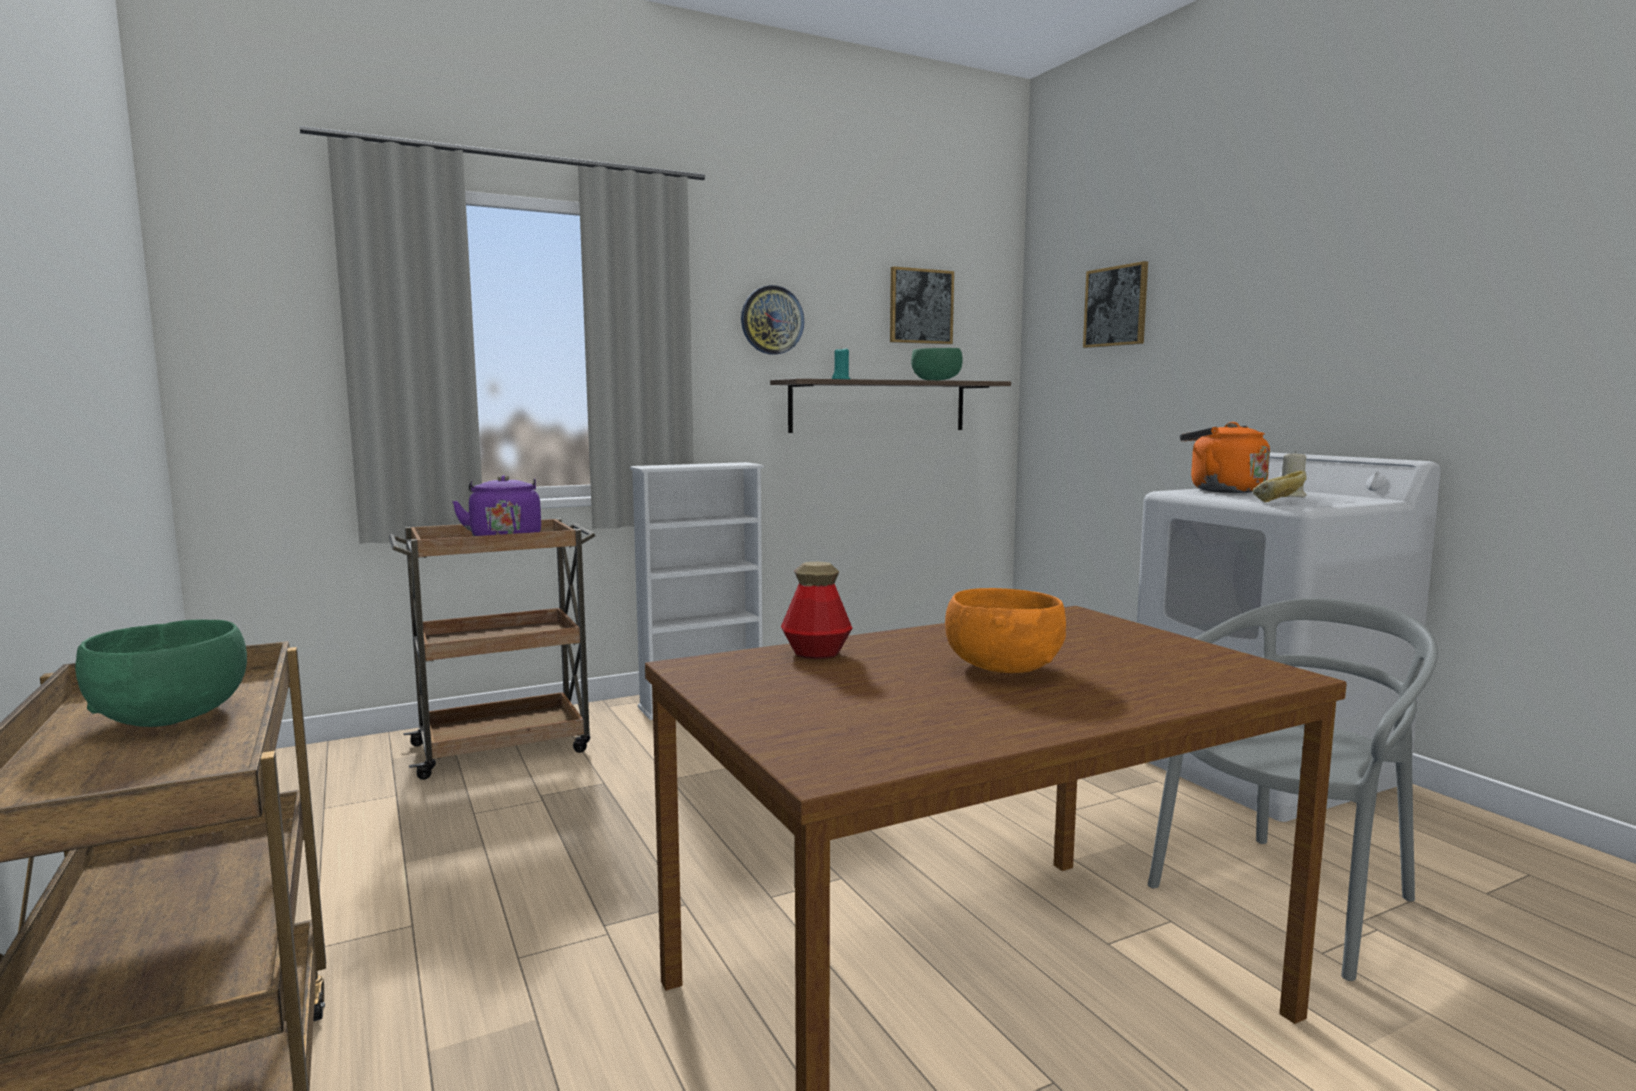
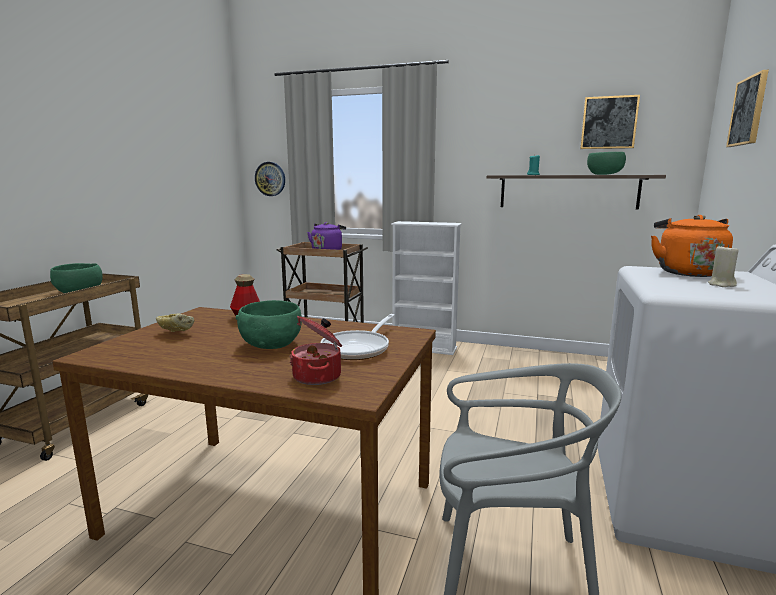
camera: 45 degrees right, 5 degrees up
(772, 320) = (494, 140): wall clock -> wall clock (270, 179)
(1002, 668) = (271, 344): orange bowl -> green bowl
(1101, 641) = (359, 348): none -> frying pan
(1191, 675) = (318, 376): none -> cooking pot
(1278, 502) = (662, 287): bread -> bread (176, 334)

